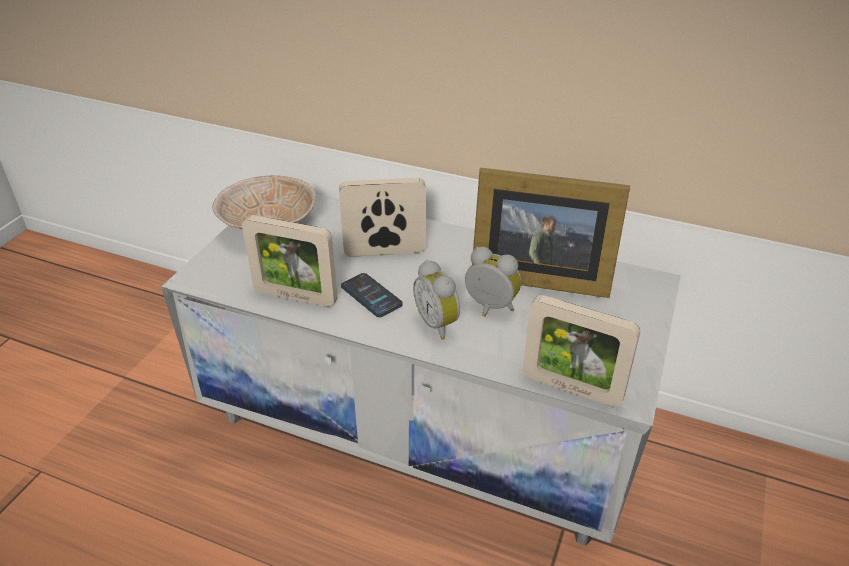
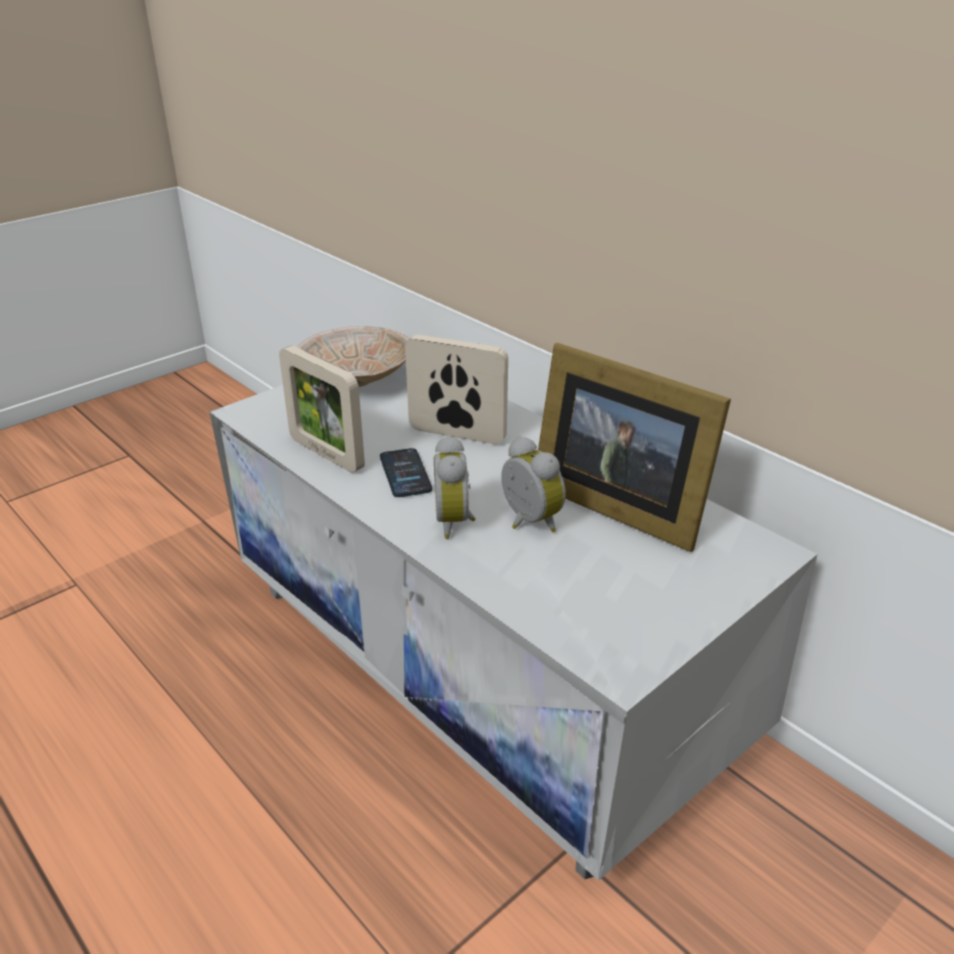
camera: 25 degrees right, 5 degrees down
(571, 388) = (555, 636): picture frame -> none

